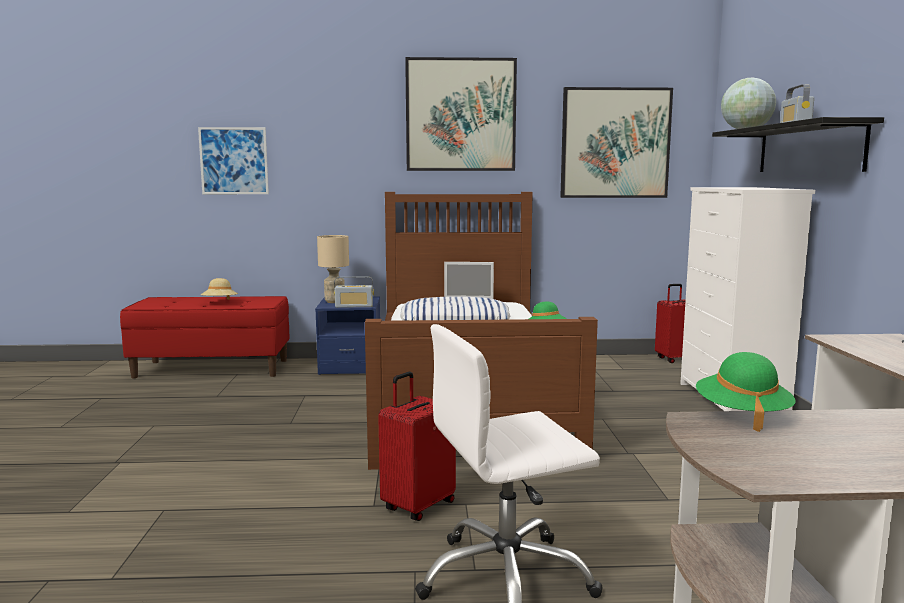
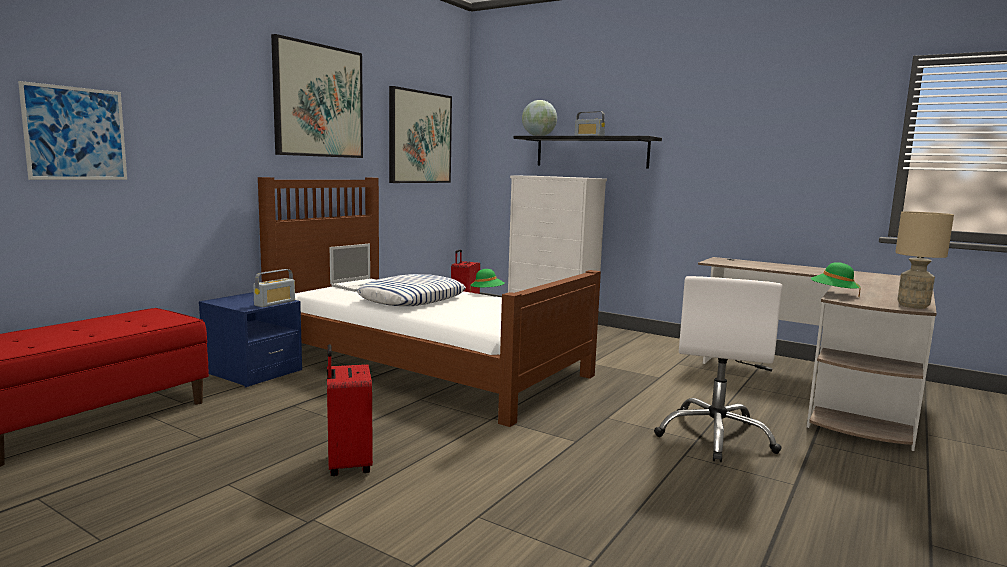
camera: 55 degrees left, 0 degrees up
(220, 303) = (107, 327): beige hat -> none
(334, 301) = (235, 303): beige table lamp -> beige table lamp (912, 306)
(417, 506) = (594, 430): red suitcase -> red suitcase (347, 465)

